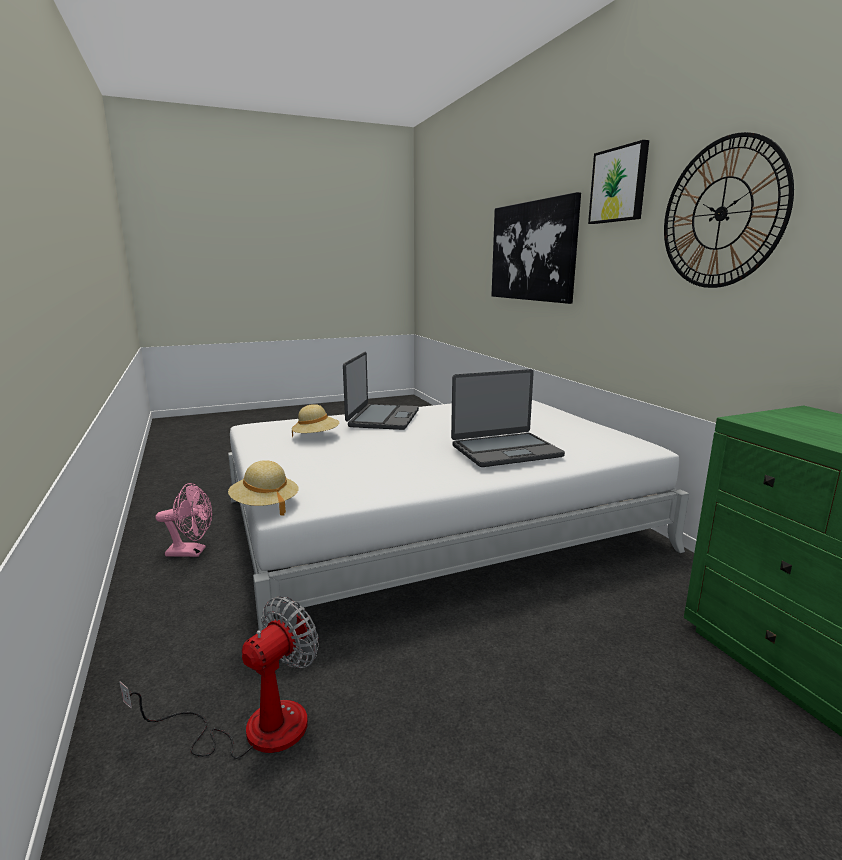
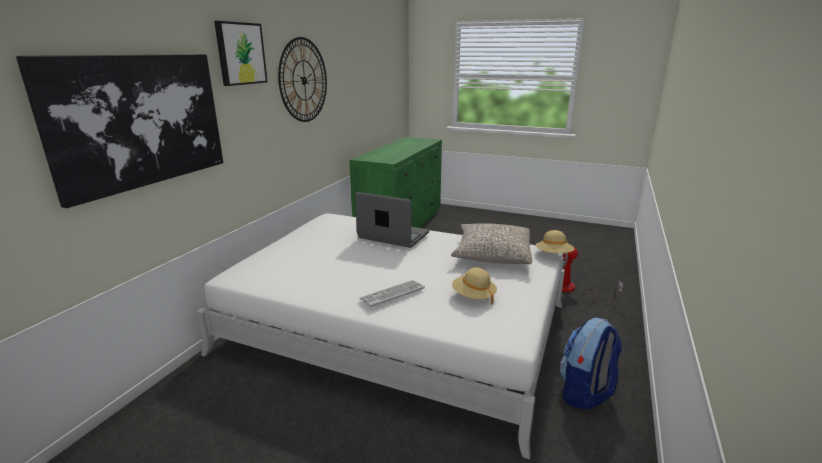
camera: 135 degrees left, 5 degrees up
(192, 552) = (585, 393): pink fan -> backpack
(354, 476) = (492, 254): none -> grey pillow
(382, 418) = (392, 294): laptop -> keyboard

